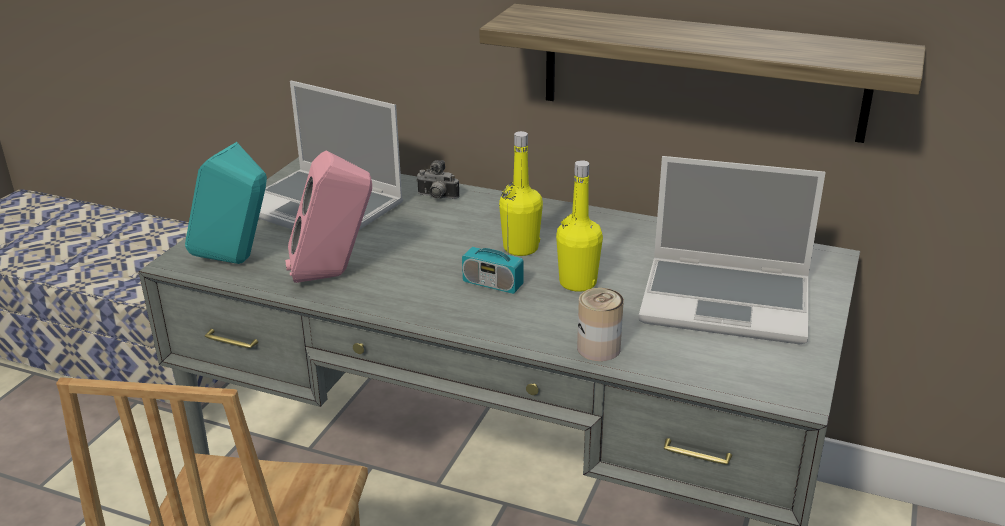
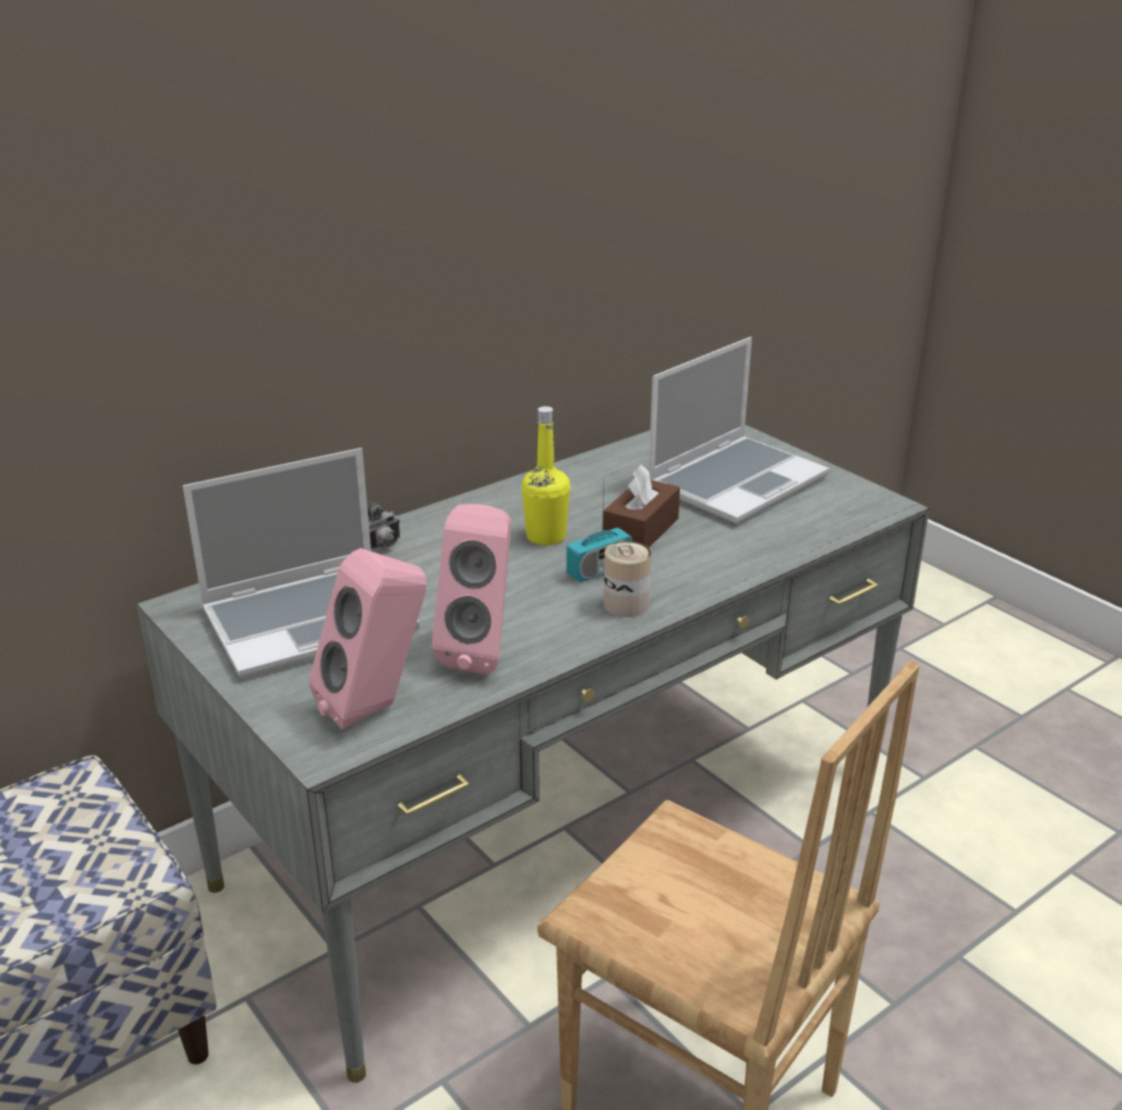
camera: 60 degrees left, 0 degrees up
(238, 262) = (377, 707): turquoise speaker -> pink speaker
(577, 283) = (641, 530): yellow bottle -> brown tissue box
(598, 348) = (757, 556): can -> can (626, 604)
(701, 72) = (578, 297): shelf -> none

